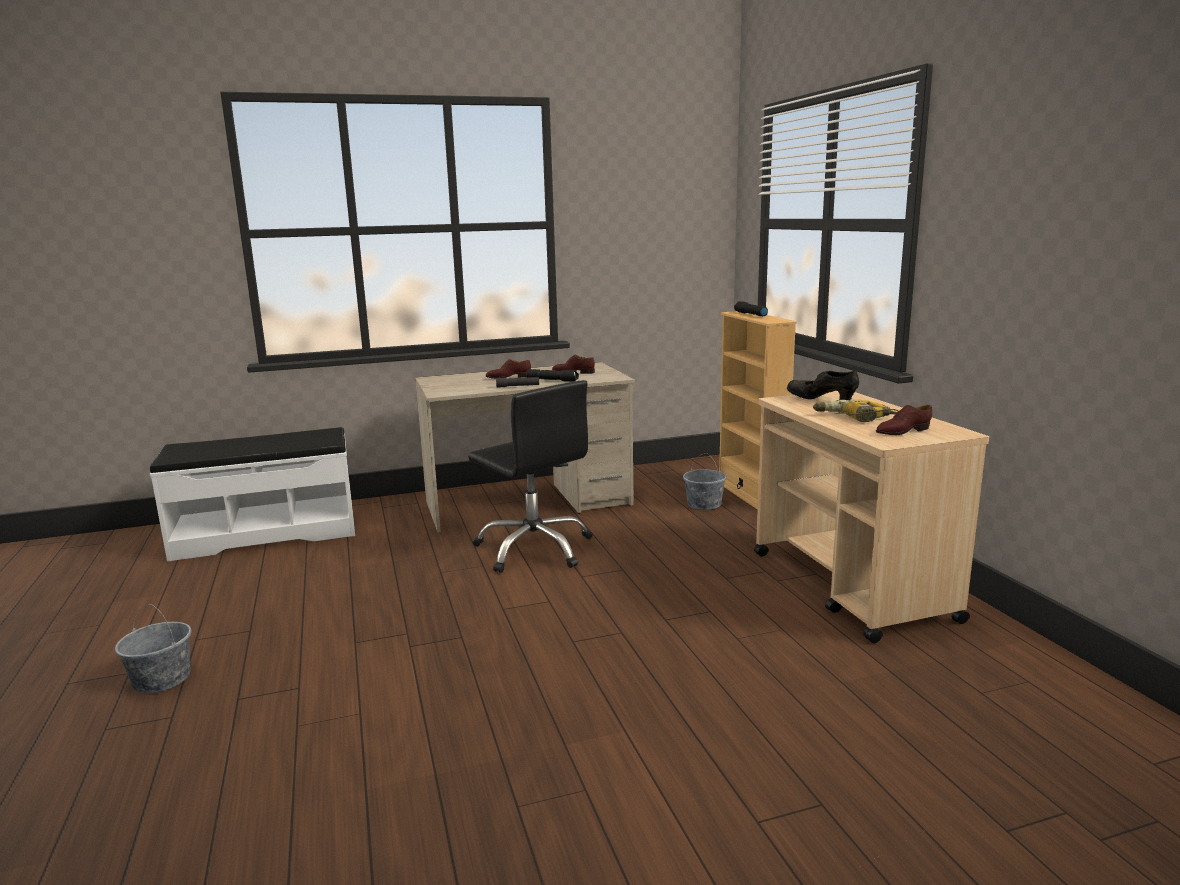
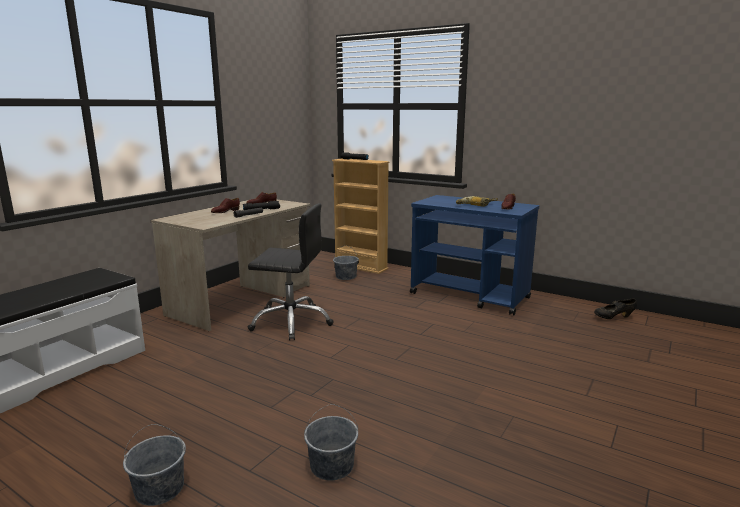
camera: 40 degrees left, 0 degrees up
(300, 734) = (331, 466): none -> grey bucket
(821, 400) = (441, 200): black shoe -> black shoe (613, 318)
(851, 586) = (470, 296): beige cart -> blue cart

